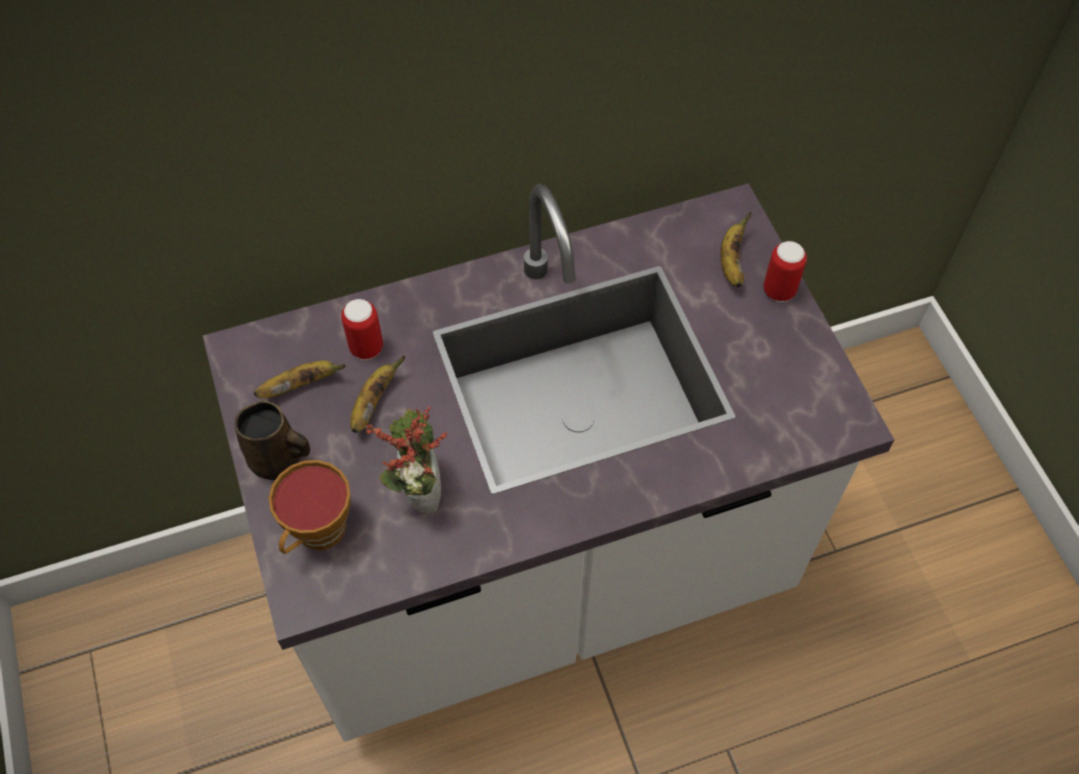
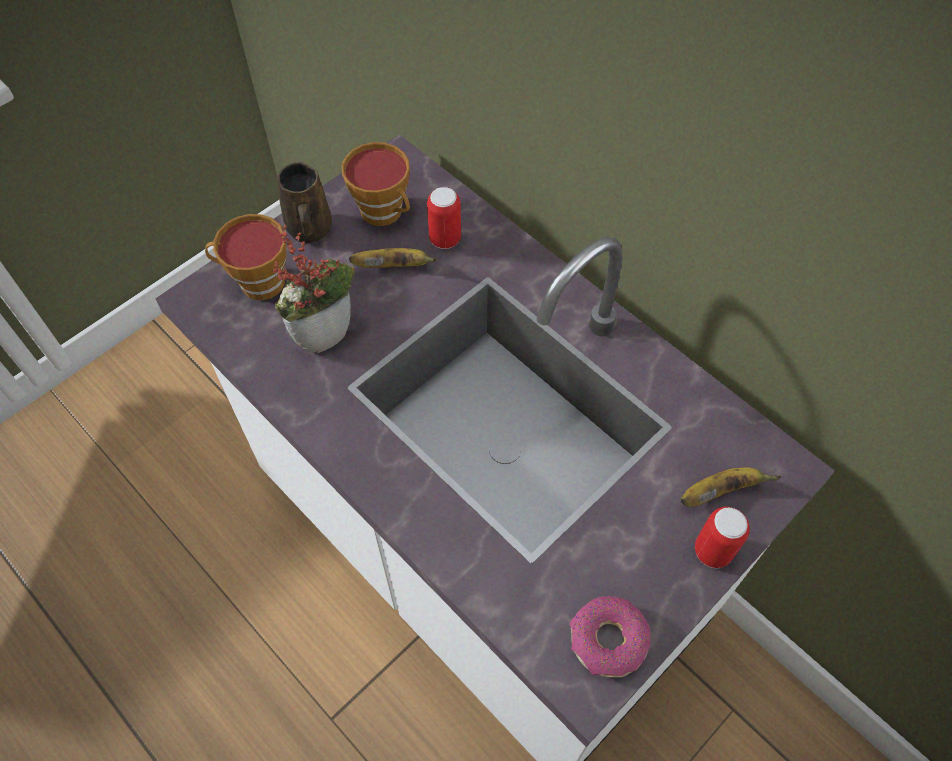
camera: 65 degrees right, 0 degrees up
(301, 385) = (385, 213): banana -> cup
(822, 392) = (607, 640): none -> donut

